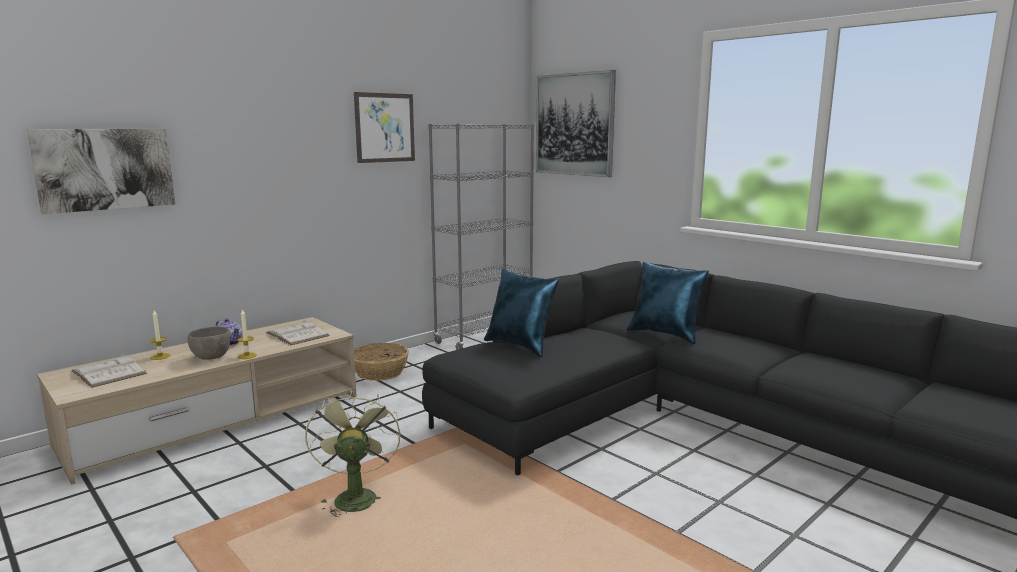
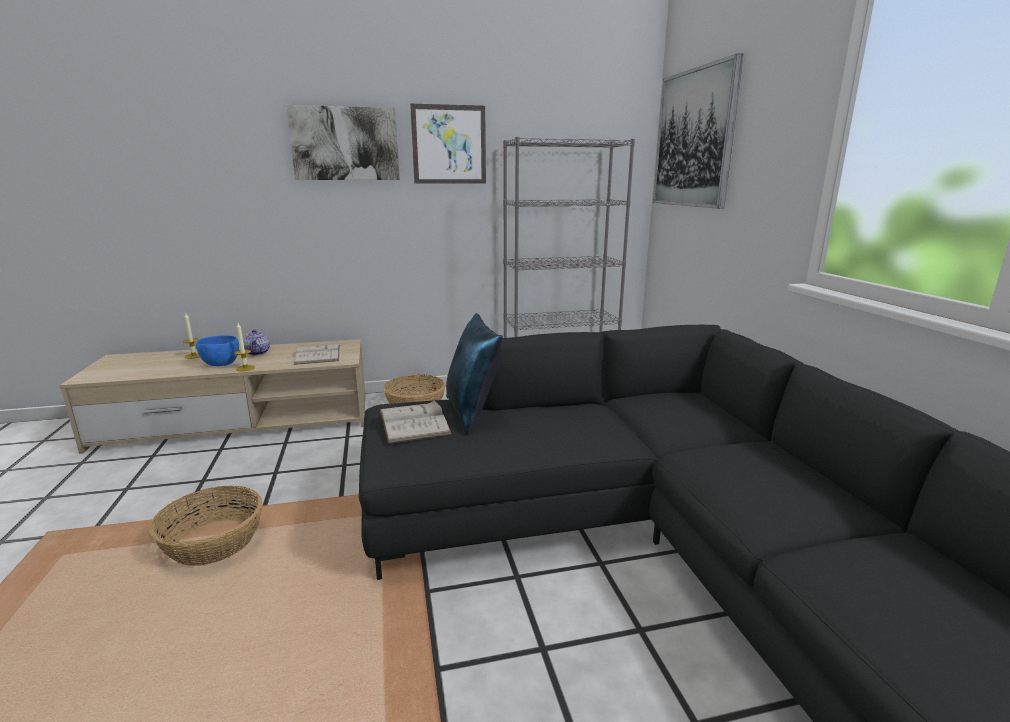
camera: 30 degrees right, 5 degrees up
(105, 169) = (152, 180): picture -> picture (345, 144)
(109, 372) = (140, 363): white book -> white book (414, 422)
(211, 357) = (220, 364): grey bowl -> blue bowl
(354, 496) = (213, 543): green fan -> basket
(665, 334) = (684, 438): blue pillow -> none

